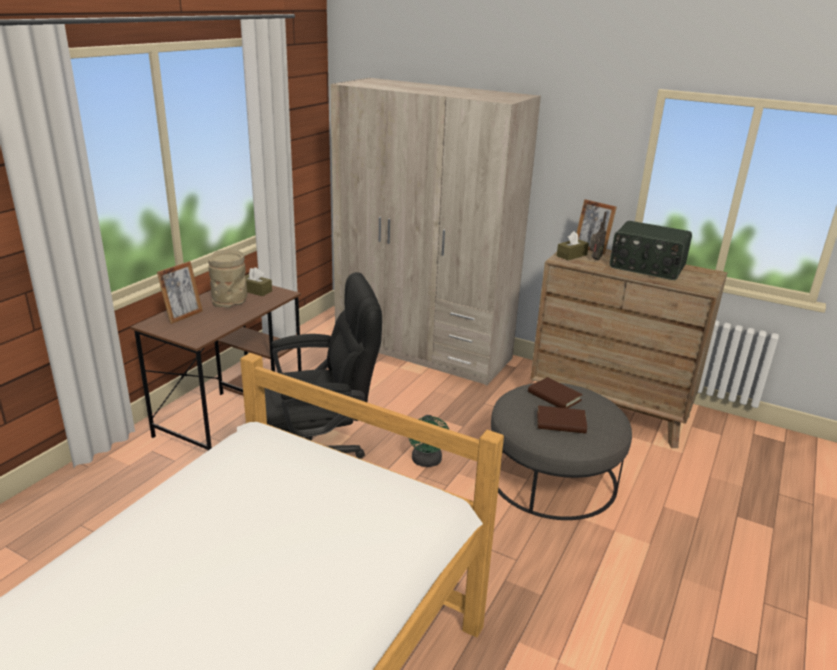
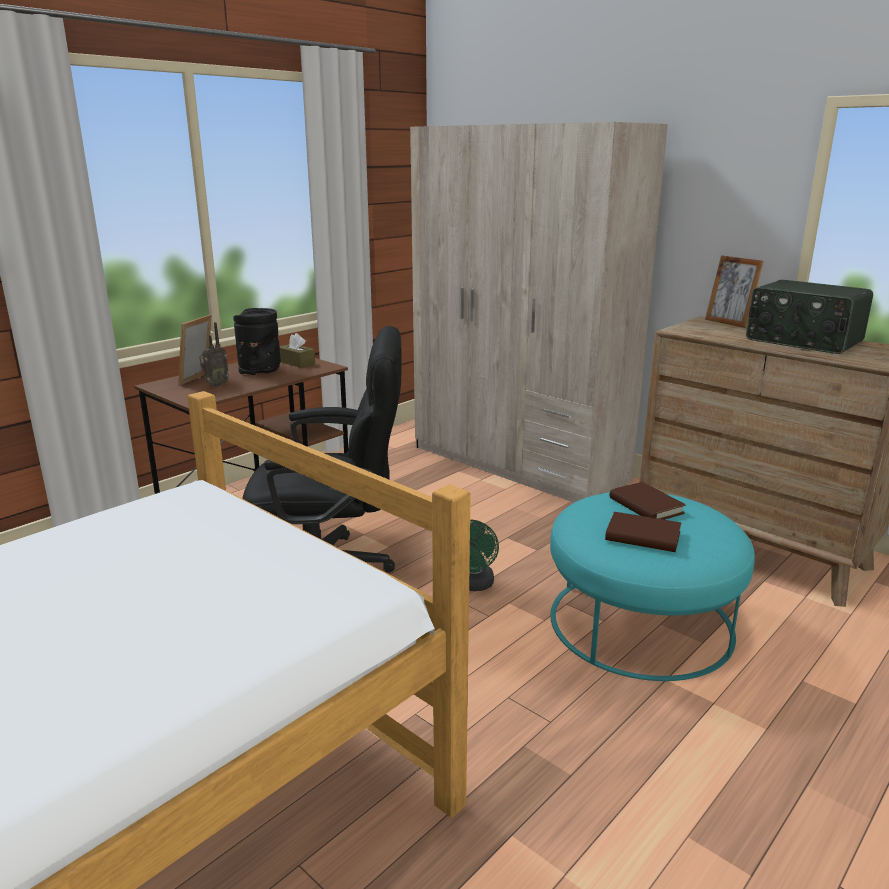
camera: 15 degrees right, 5 degrees down
(183, 316) = (198, 380): picture frame -> picture frame turned 150 degrees clockwise
(230, 302) = (260, 371): beige vase -> black vase
(552, 477) = (640, 622): grey ottoman -> turquoise ottoman
(571, 255) = (697, 327): brown tissue box -> none
(594, 259) = (727, 331): radio -> radio (215, 385)

